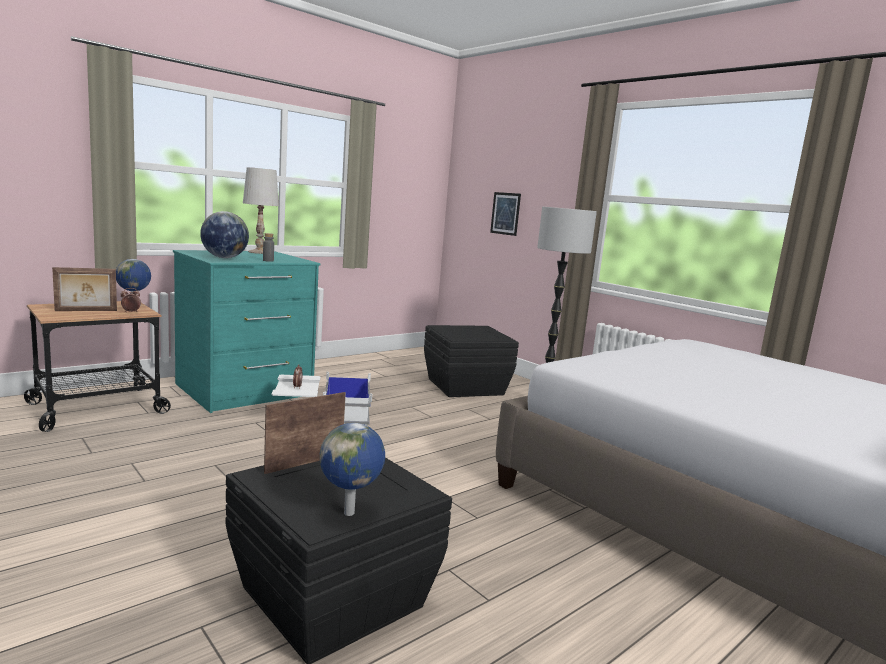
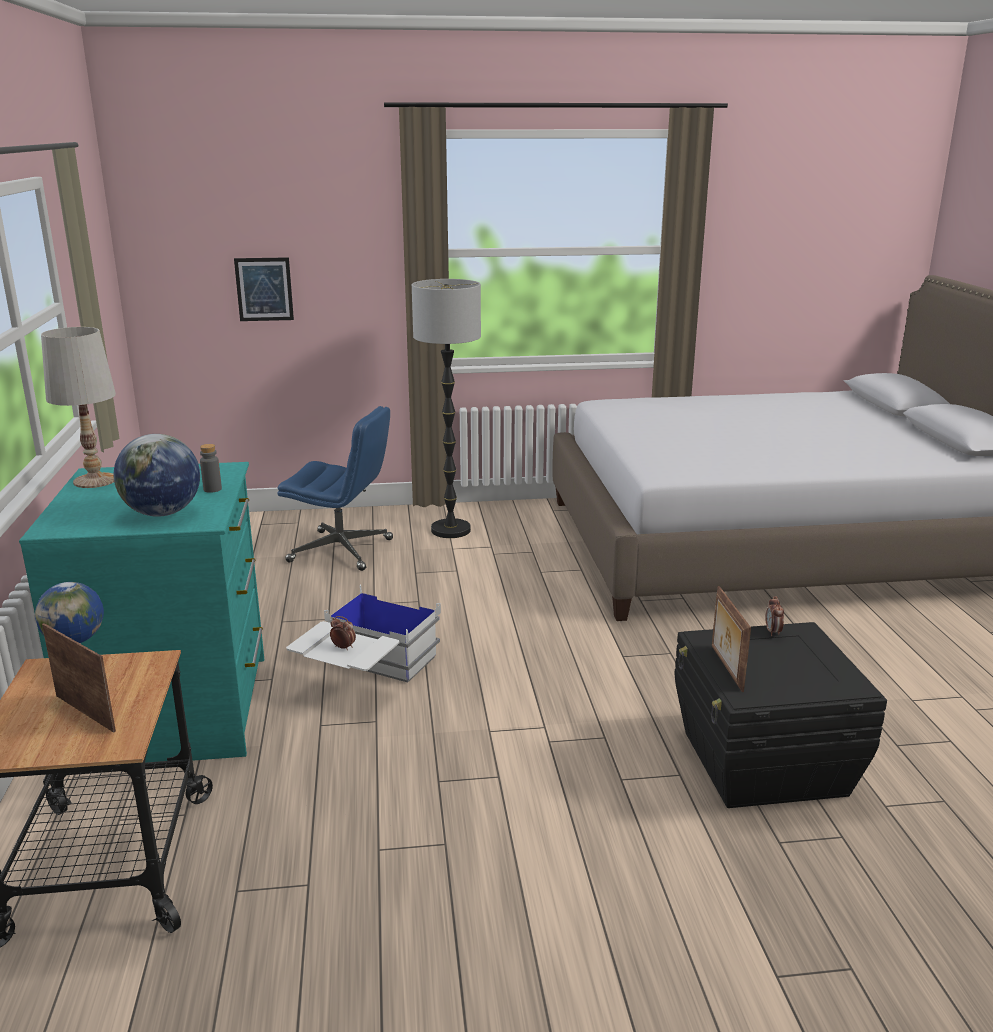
camera: 55 degrees left, 10 degrees up
(86, 311) = (87, 712): picture frame -> picture frame turned 60 degrees counterclockwise
(131, 312) = (135, 672): alarm clock -> alarm clock (773, 632)
(350, 513) = (835, 668): globe -> none
(464, 386) = (342, 550): black storage box -> blue office chair

